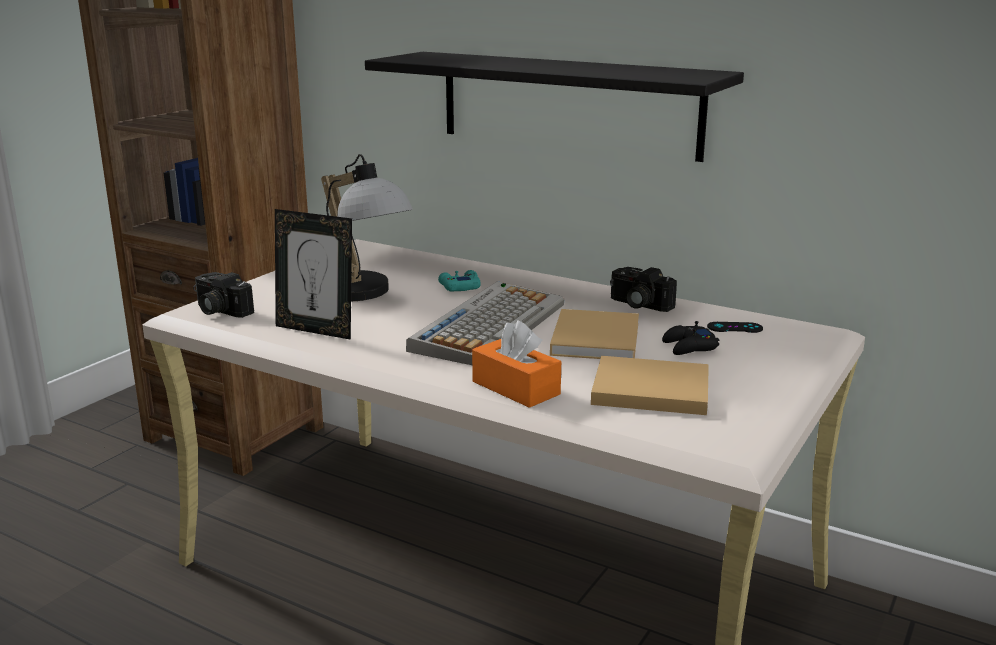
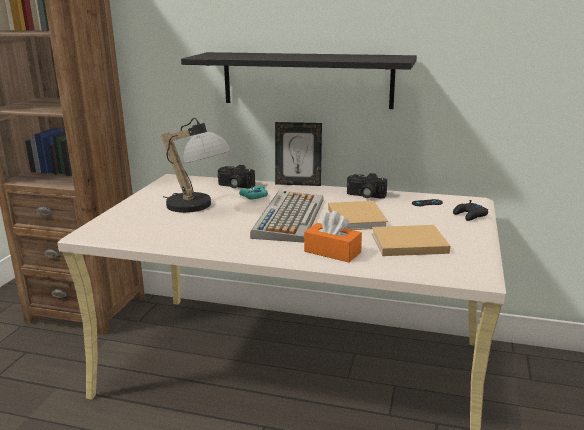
camera: 15 degrees left, 0 degrees up
(219, 310) = (109, 227): camera -> camera (234, 186)
(316, 330) = (183, 232): picture frame -> picture frame (298, 184)
(689, 347) = (411, 216): black game controller -> black game controller (470, 215)

